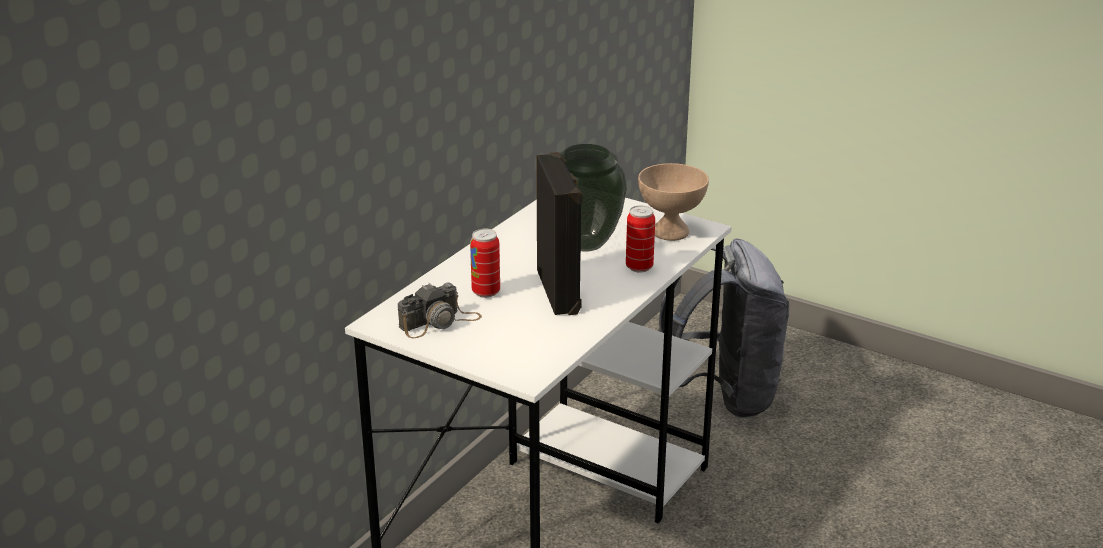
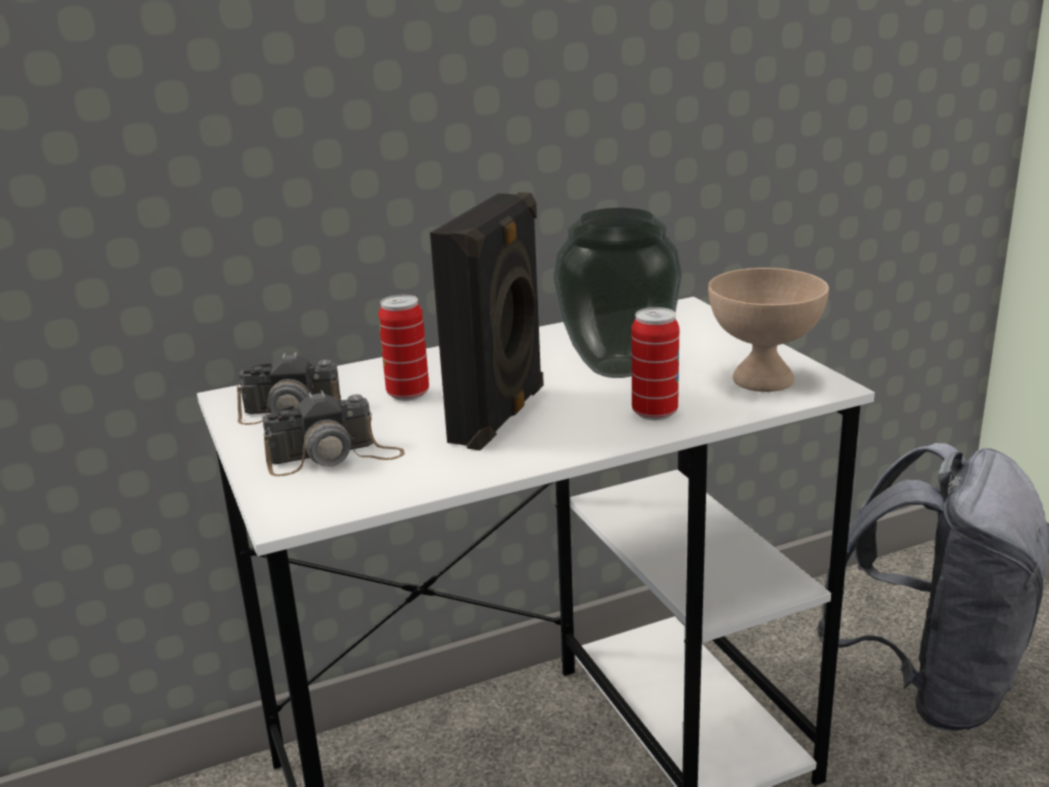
camera: 35 degrees right, 5 degrees down
(503, 340) = (335, 456): none -> camera

